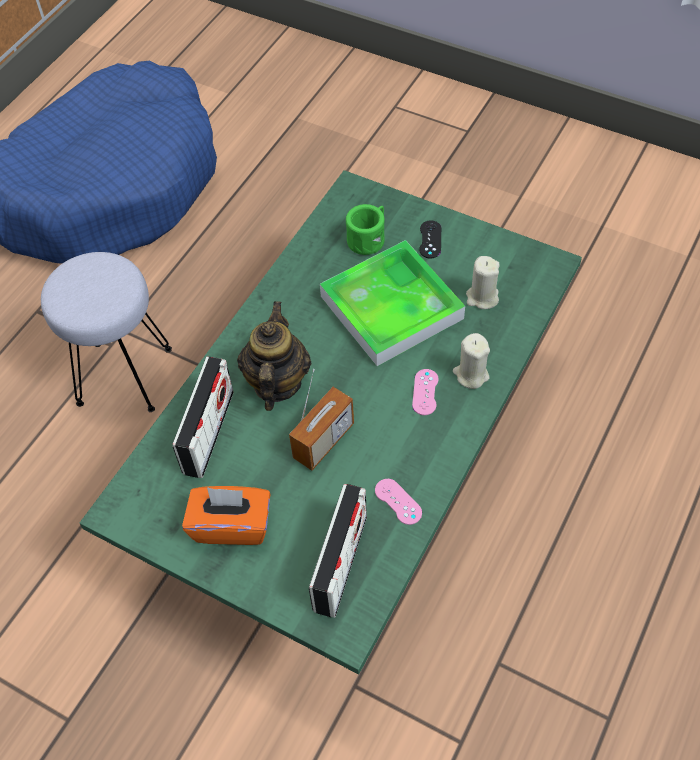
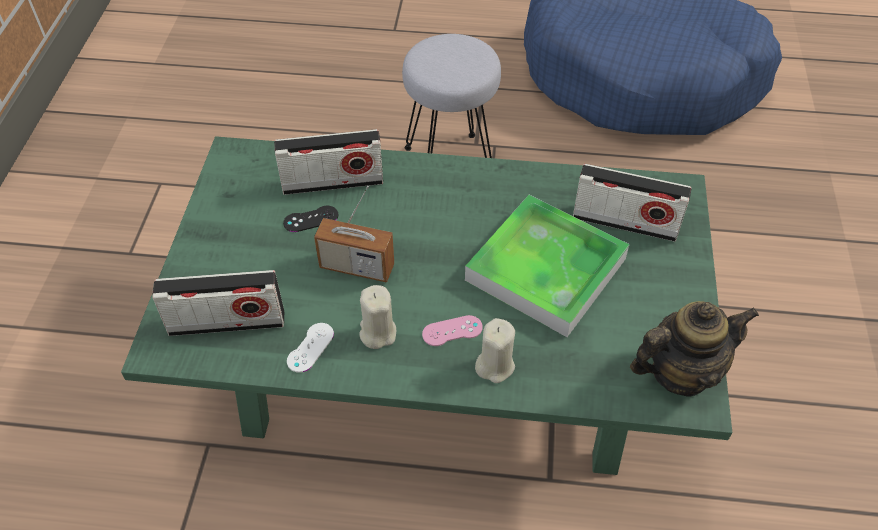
camera: 65 degrees right, 5 degrees down
(232, 525) = (242, 231): orange tissue box -> none
(276, 383) = (407, 211): teapot -> teapot (680, 372)
(368, 238) = (625, 223): green mug -> radio
(398, 501) = (310, 347): pink game controller -> white game controller
(430, 239) = (658, 275): black game controller -> black game controller (311, 219)
(482, 297) = (606, 346): beige candle -> beige candle (377, 332)

